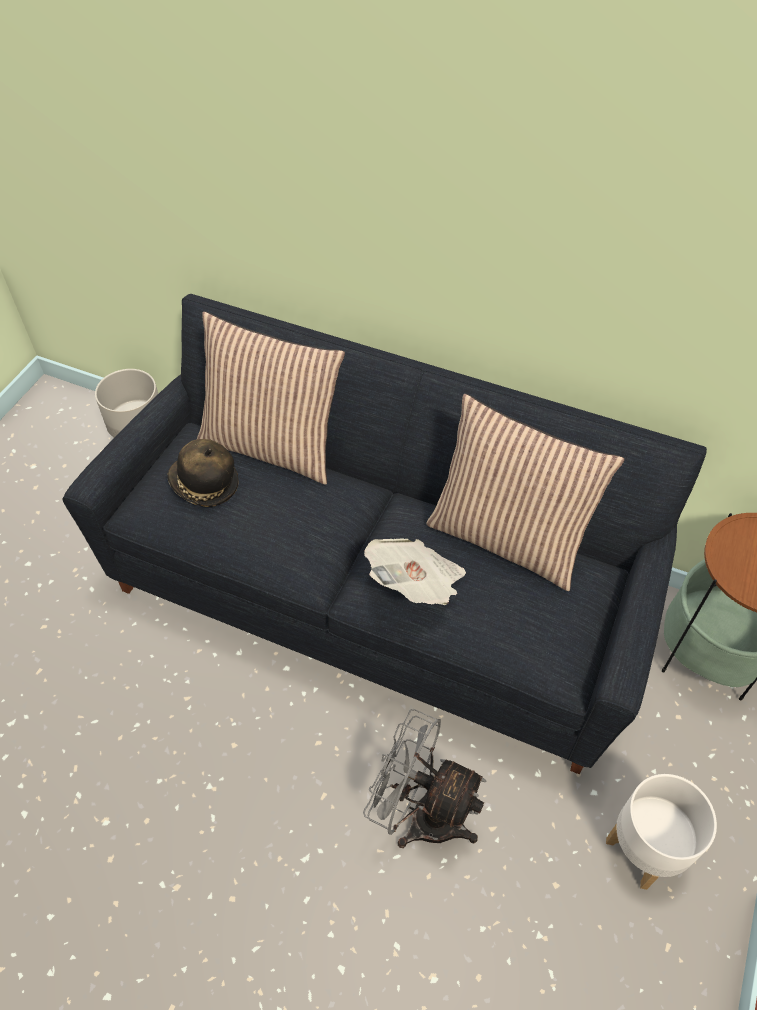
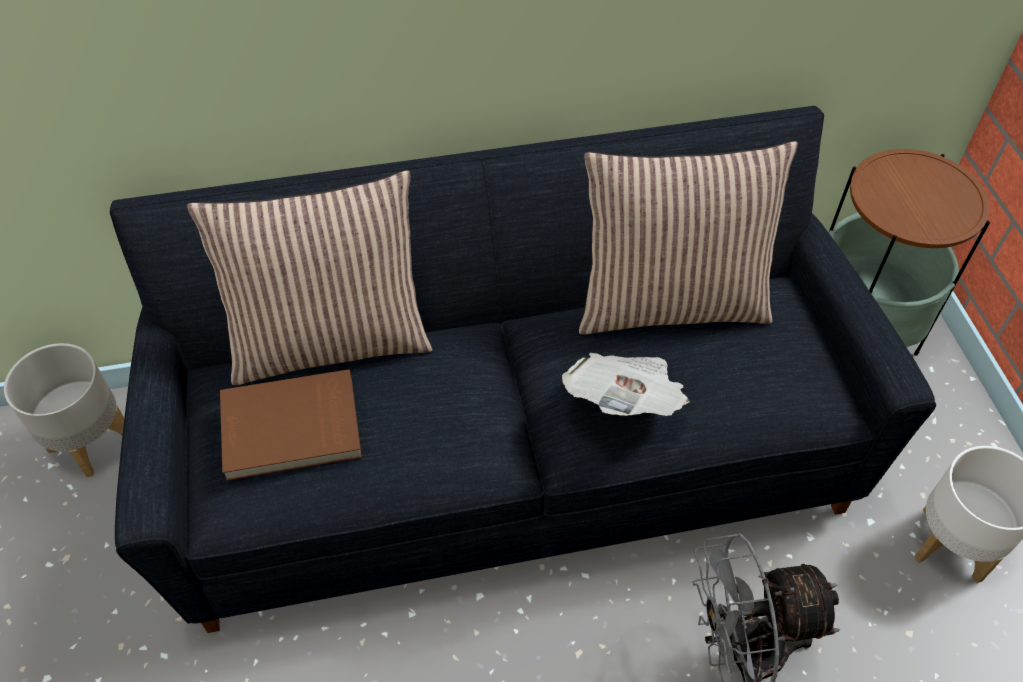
camera: 35 degrees left, 0 degrees up
(204, 485) = (291, 429): hat -> brown book

